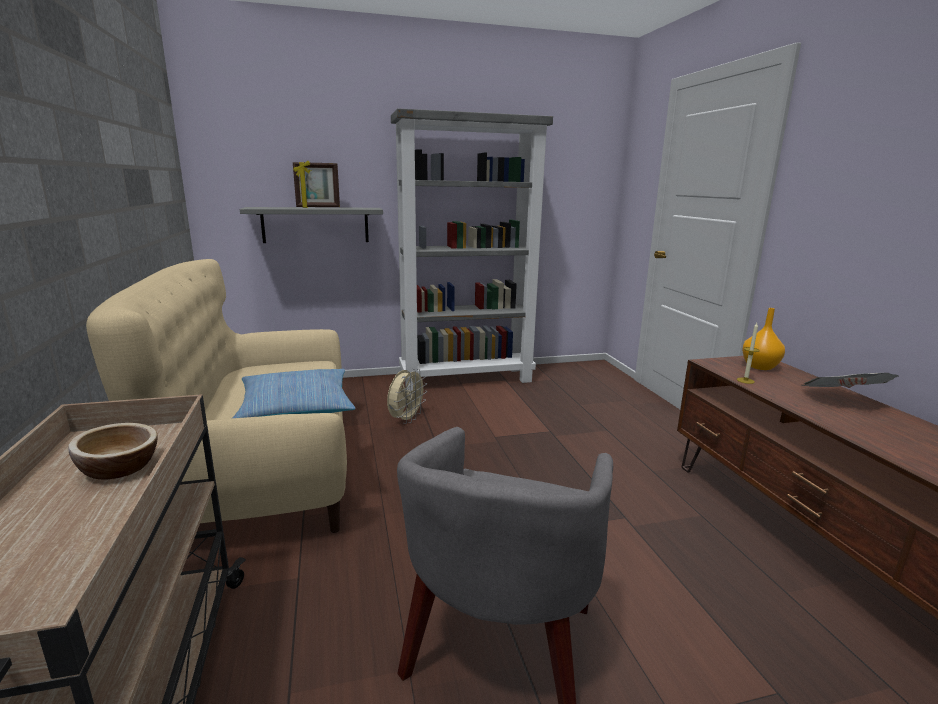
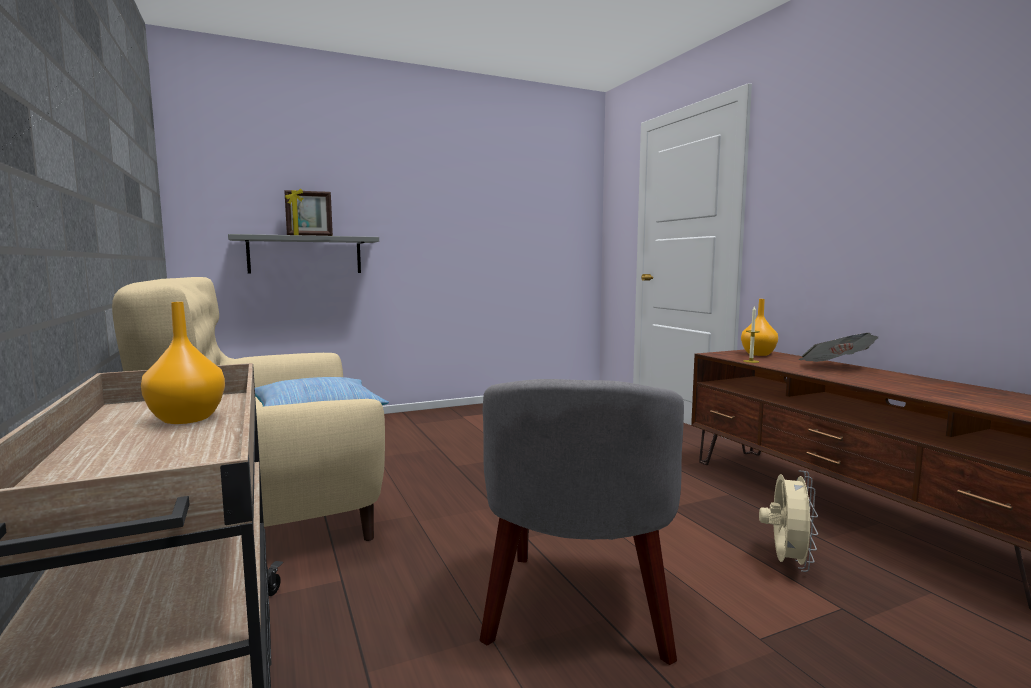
camera: 10 degrees left, 10 degrees down
(119, 468) = (185, 419): bowl -> orange vase
(406, 419) = (414, 447): beige fan -> beige fan (786, 563)
(467, 379) = (466, 412): grey bookcase -> none

